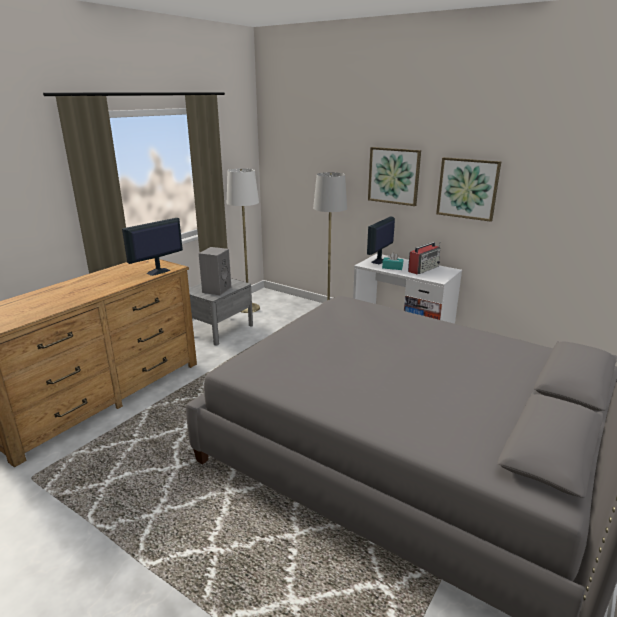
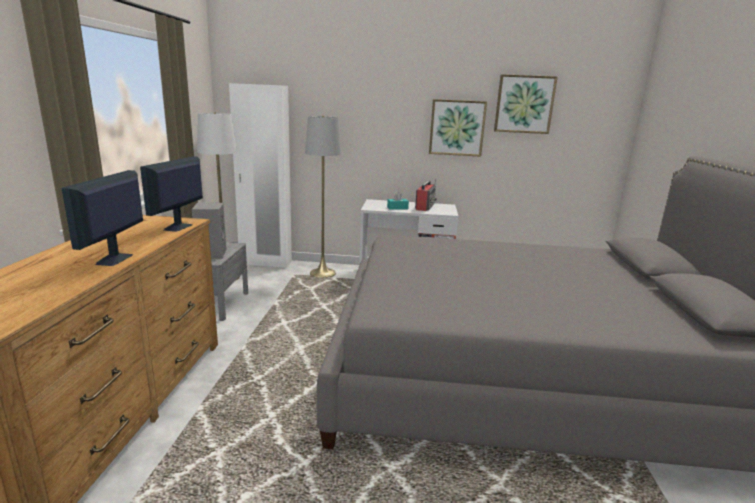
camera: 30 degrees left, 5 degrees down
(290, 300) = (265, 263): none -> white wardrobe
(378, 261) = (378, 204): monitor -> monitor (114, 259)
(394, 176) = (382, 119): picture -> picture (524, 104)

